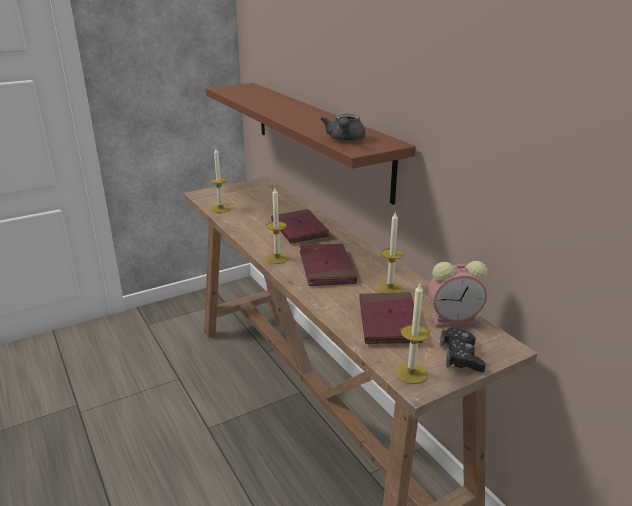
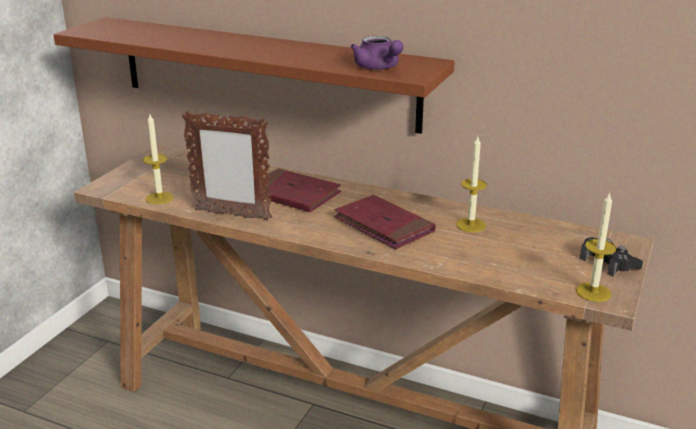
camera: 35 degrees left, 0 degrees up
(244, 230) = (231, 215): none -> picture frame
(277, 258) = (317, 232): candle -> none
(345, 140) = (378, 68): grey teapot -> purple teapot
(388, 321) = (513, 256): red book -> none
(455, 319) = (562, 233): alarm clock -> none

